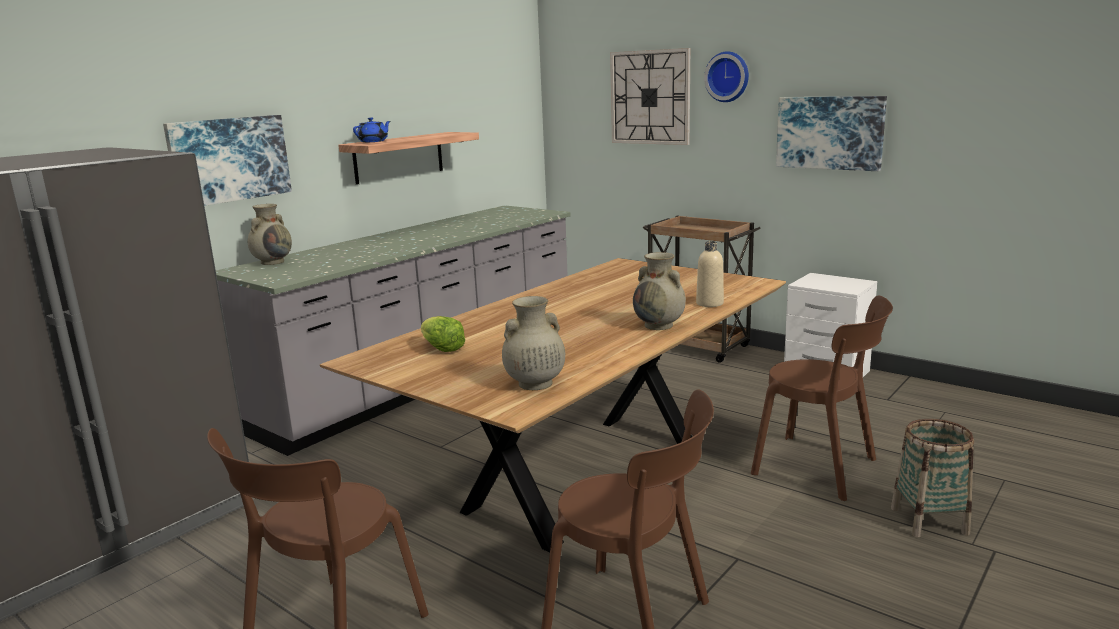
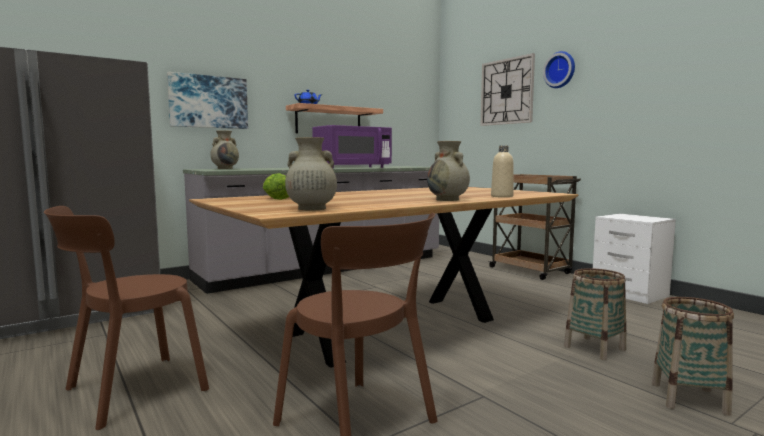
camera: 15 degrees right, 10 degrees down
(454, 234) = (352, 167): none -> purple microwave
(820, 468) = (594, 348): brown chair -> basket
(830, 132) = (636, 102): picture -> none

